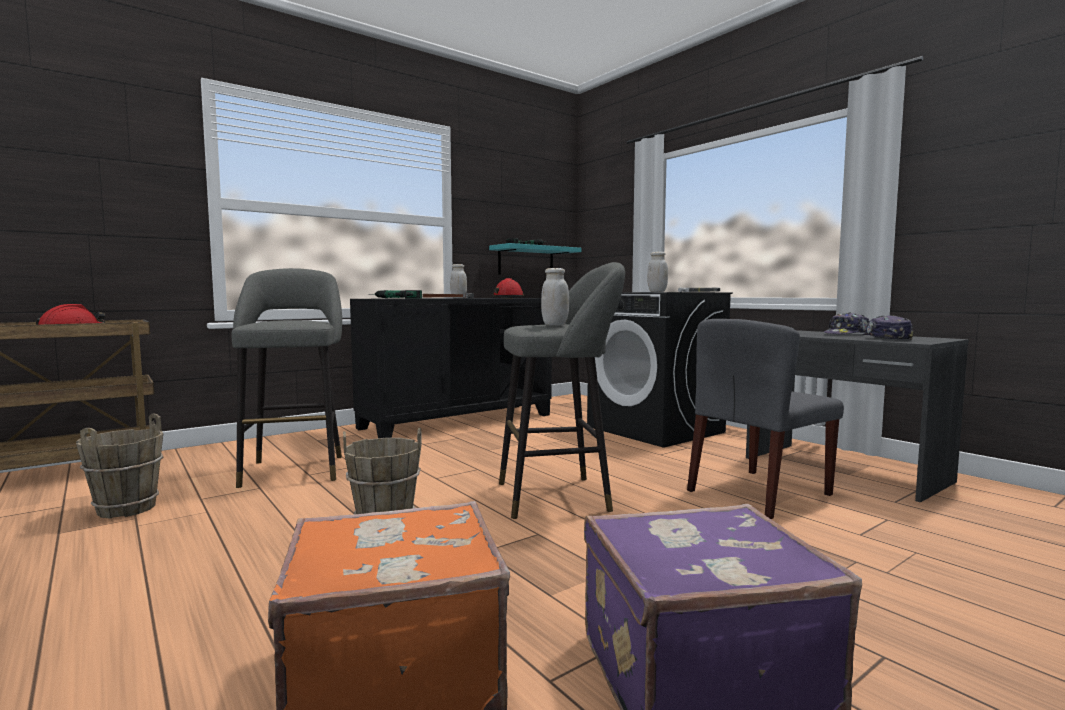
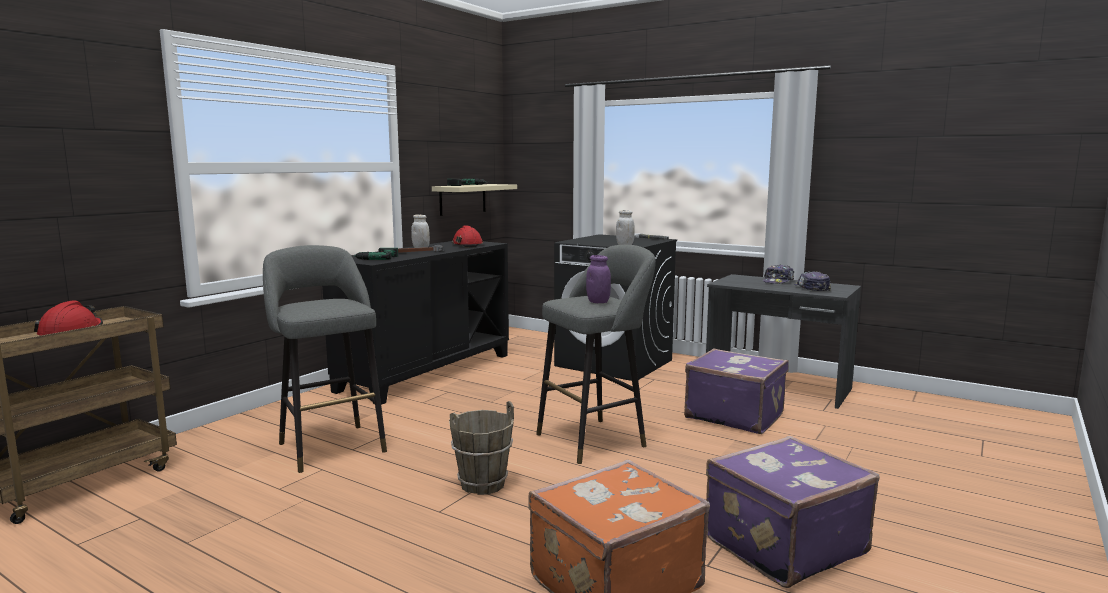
camera: 20 degrees left, 5 degrees up
(126, 509) = (217, 510): brown bucket -> none
(526, 261) = (462, 199): turquoise shelf -> beige shelf
(555, 325) = (598, 302): white jar -> purple jar
(758, 493) = (734, 415): grey chair -> purple suitcase

